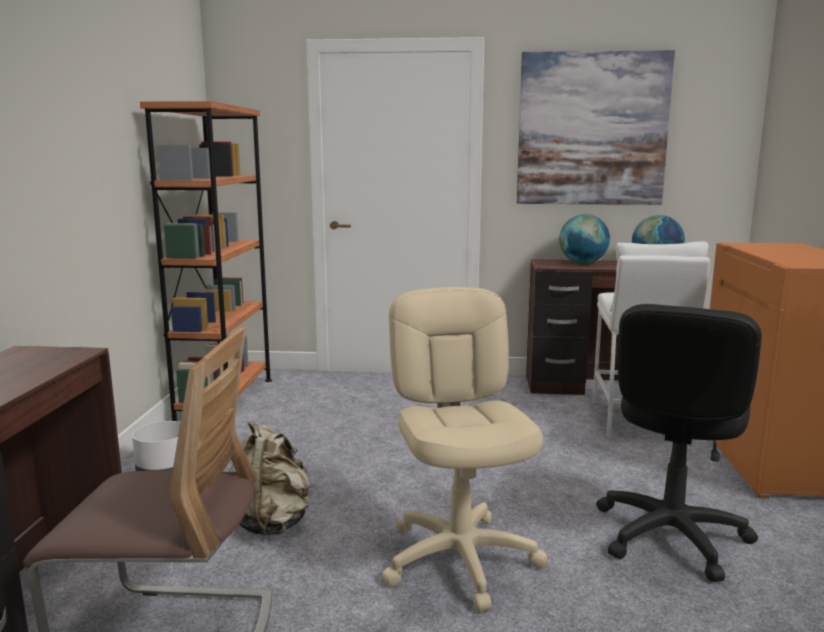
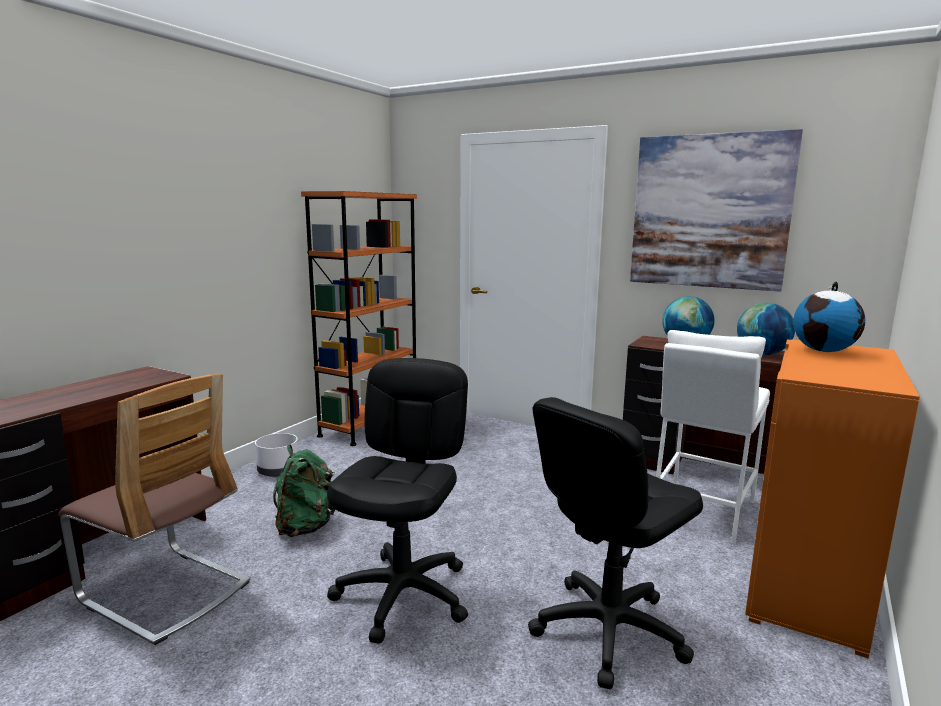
camera: 25 degrees right, 0 degrees up
(272, 522) = (305, 527): beige backpack -> green backpack
(460, 559) = (403, 595): beige office chair -> black office chair
(764, 248) = (824, 351): none -> globe

